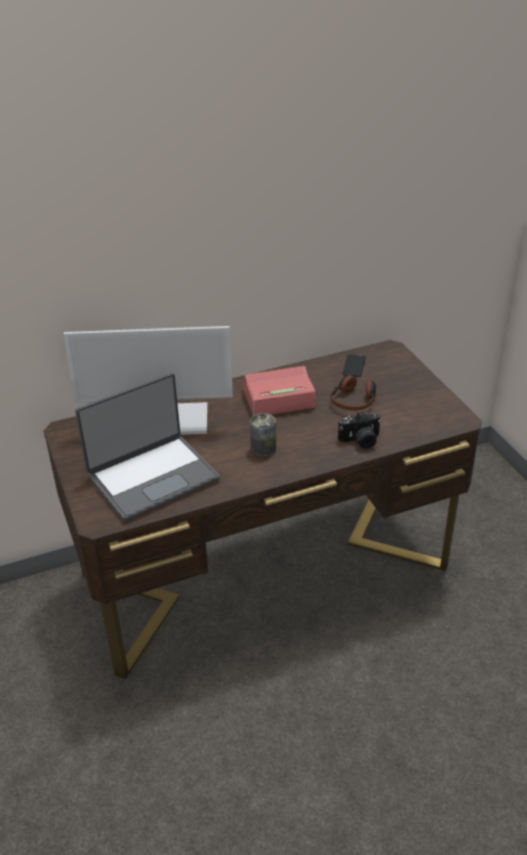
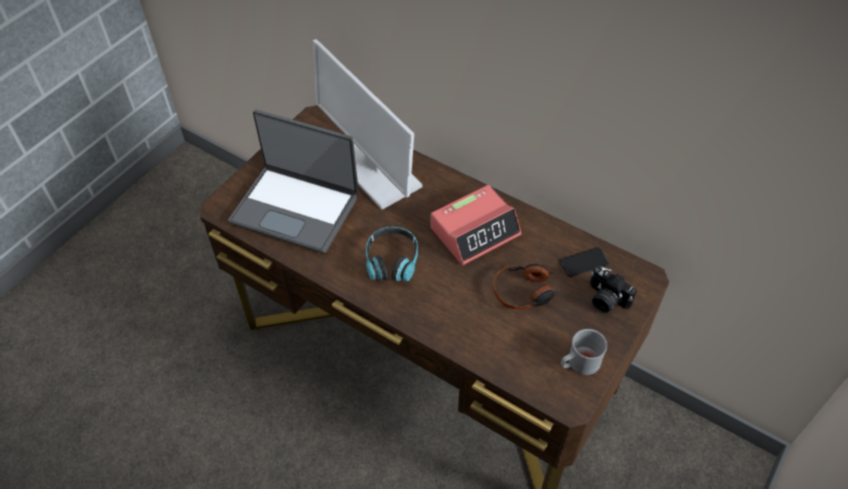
camera: 55 degrees right, 15 degrees up
(263, 448) = (392, 261): can -> headphones
(278, 398) = (475, 231): alarm clock -> alarm clock turned 105 degrees clockwise
(360, 441) = (461, 330): camera -> camera (605, 299)
(433, 403) = (579, 363): none -> grey mug

